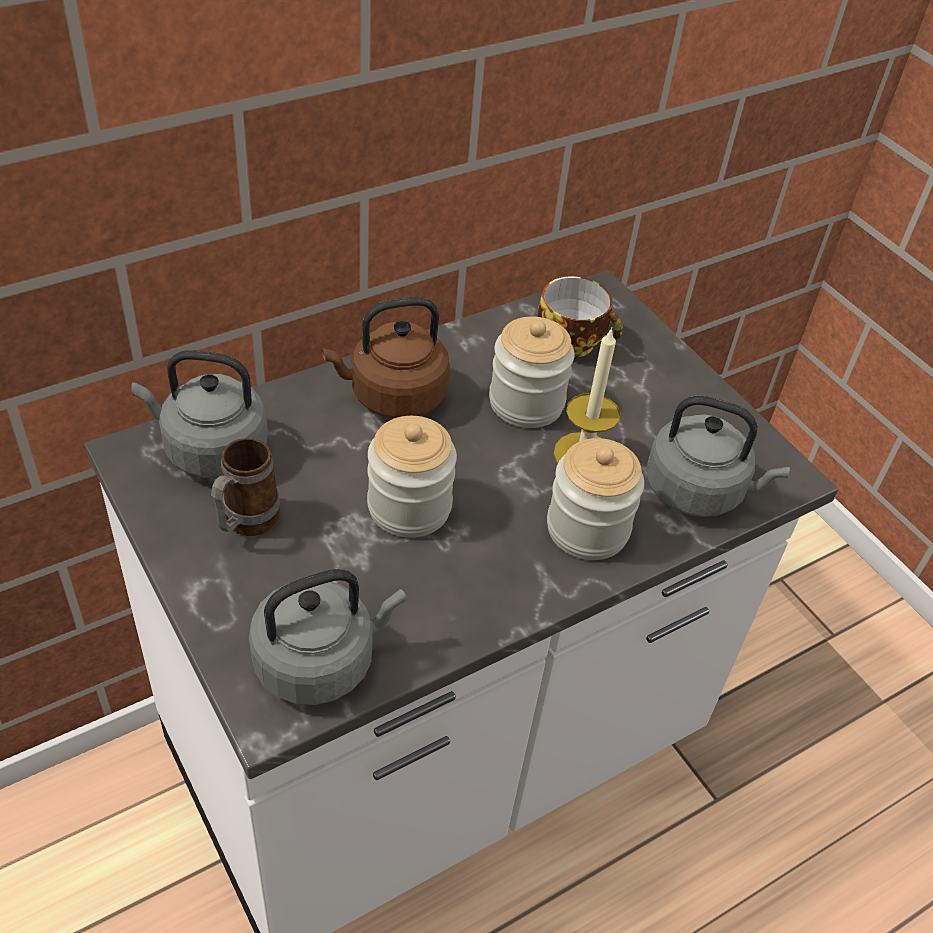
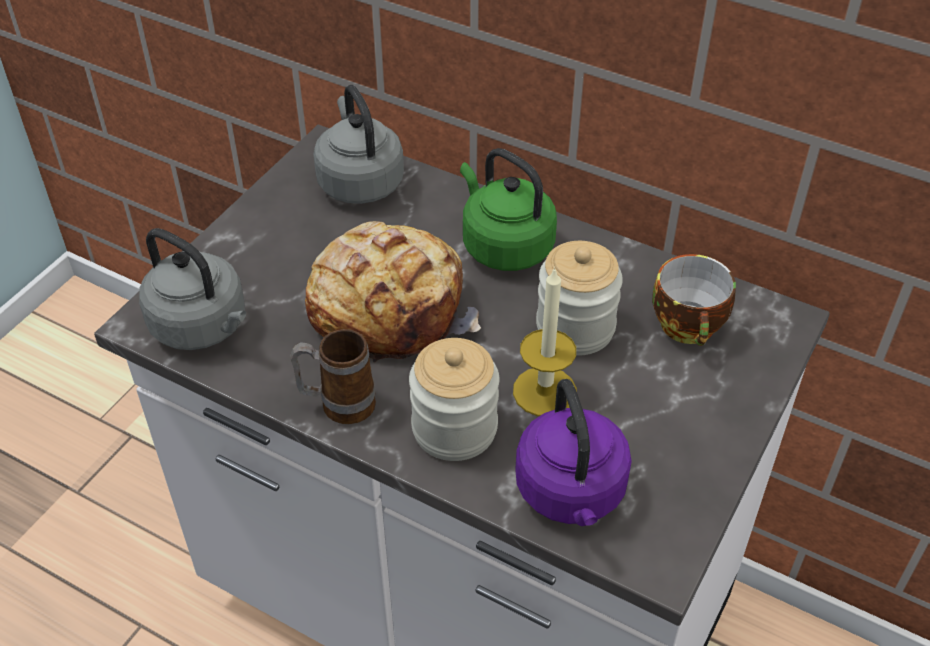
camera: 65 degrees right, 0 degrees up
(245, 524) = (301, 231): mug -> mug (337, 405)
(393, 396) = (504, 245): brown kettle -> green kettle
(409, 507) = (389, 308): jar -> bread
(699, 491) = (571, 493): grey kettle -> purple kettle

